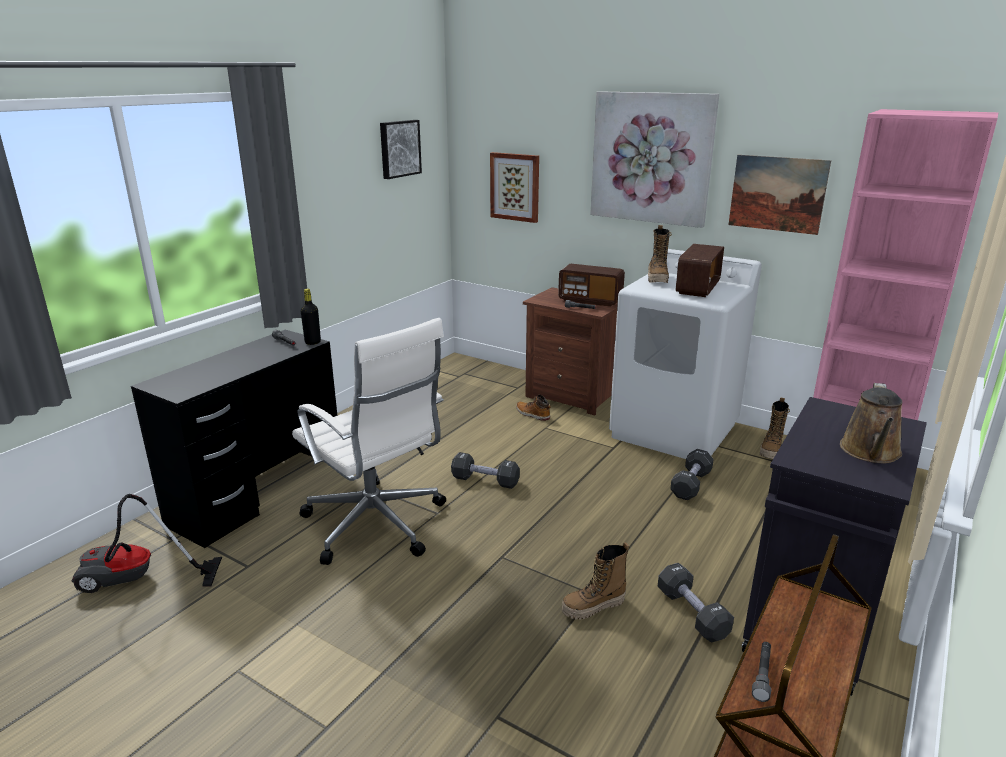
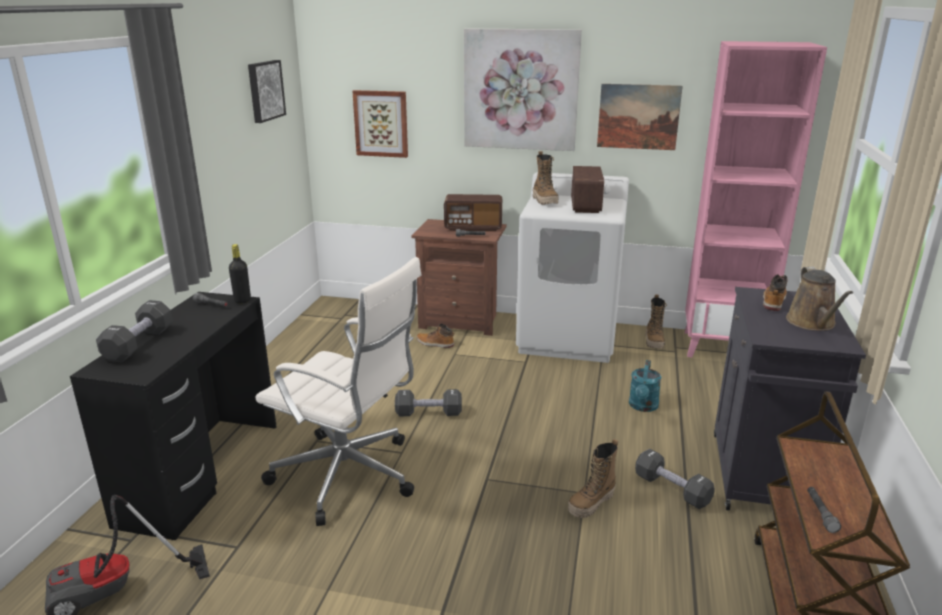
camera: 20 degrees left, 0 degrees up
(691, 484) = (608, 382): black dumbbell -> black dumbbell (139, 344)
(714, 518) = (643, 407): none -> turquoise watering can
(843, 419) = (773, 301): none -> boot

